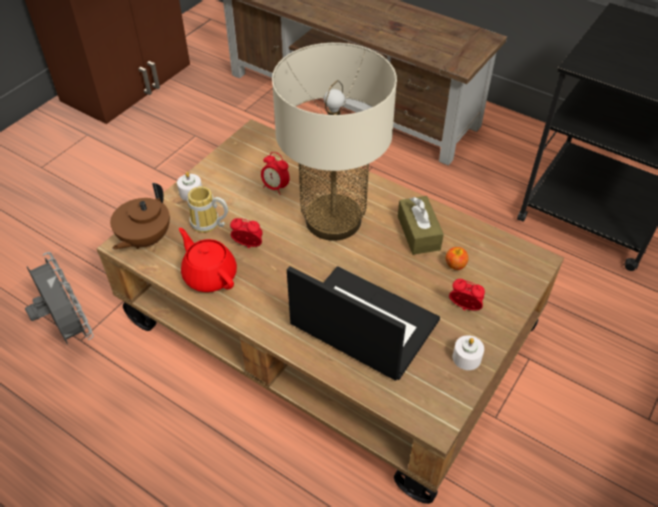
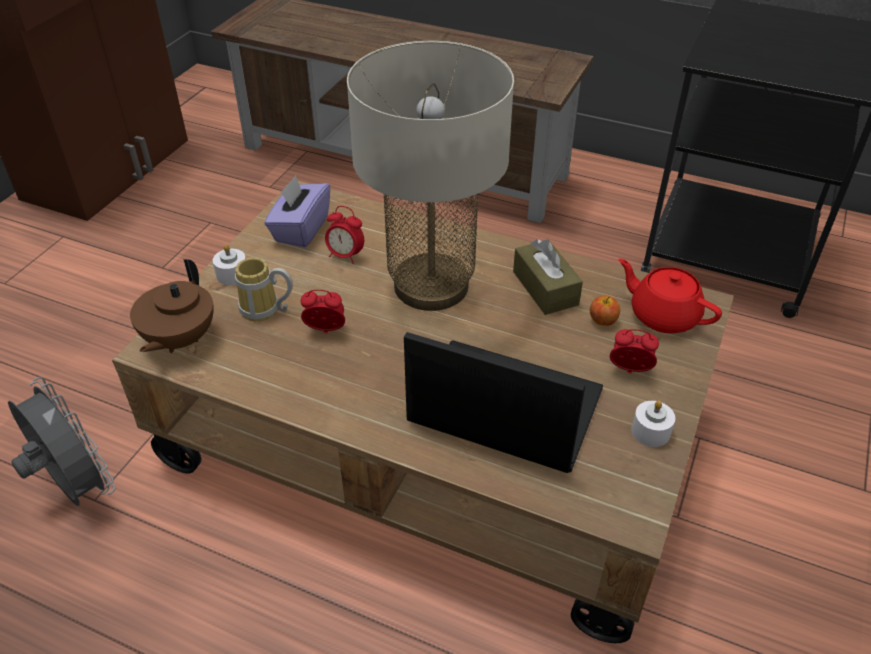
camera: 10 degrees left, 5 degrees down
(209, 275) = (280, 374): red teapot -> red teapot (663, 315)
(247, 162) = (300, 229): none -> purple tissue box

